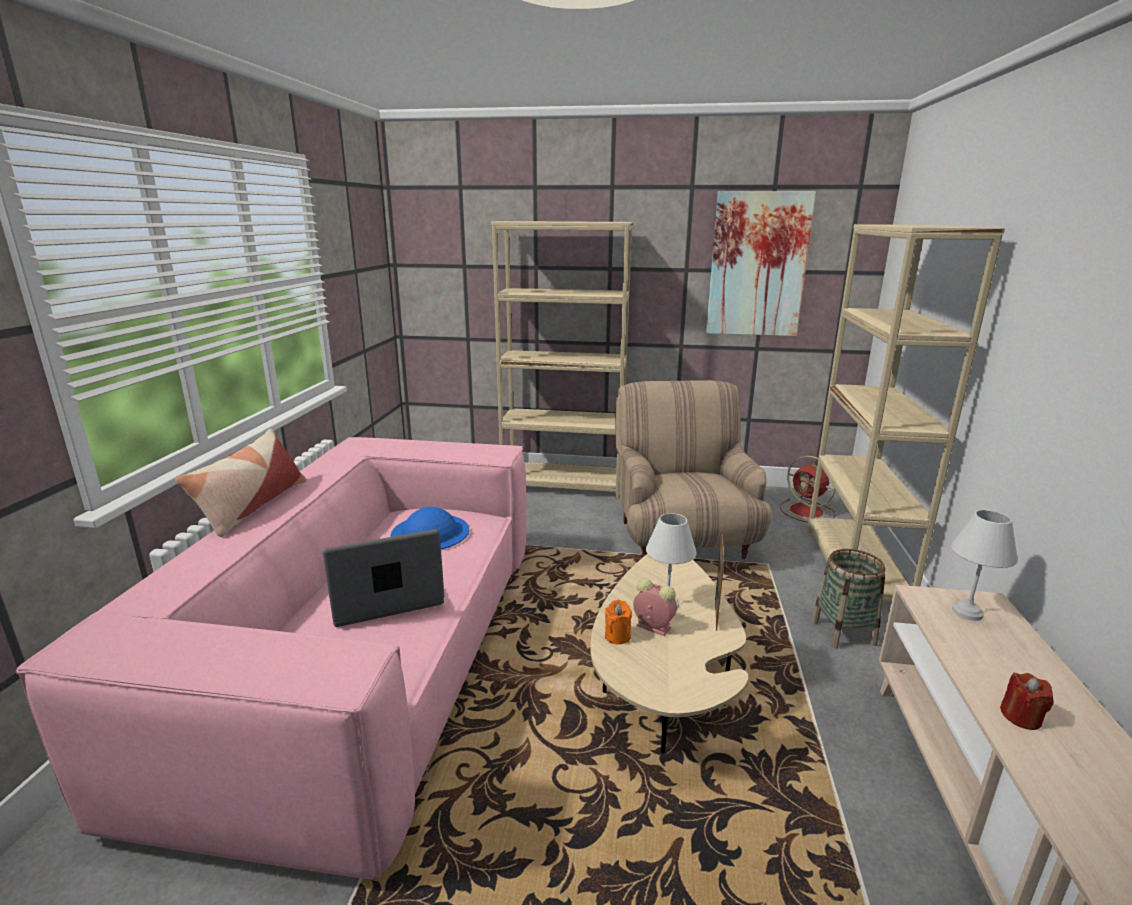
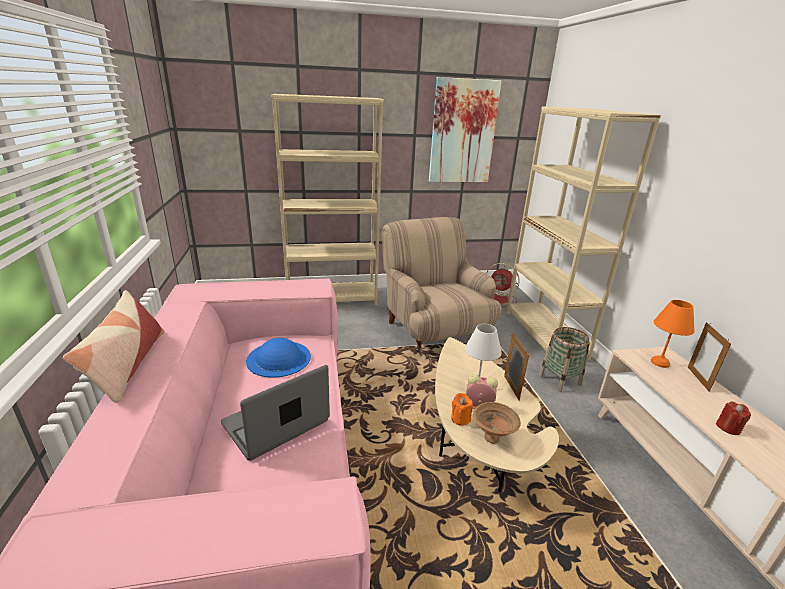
camera: 20 degrees left, 5 degrees up
(647, 667) = (493, 438): none -> brown bowl
(968, 612) = (660, 362): white table lamp -> orange table lamp
(1022, 644) = (698, 379): none -> picture frame

